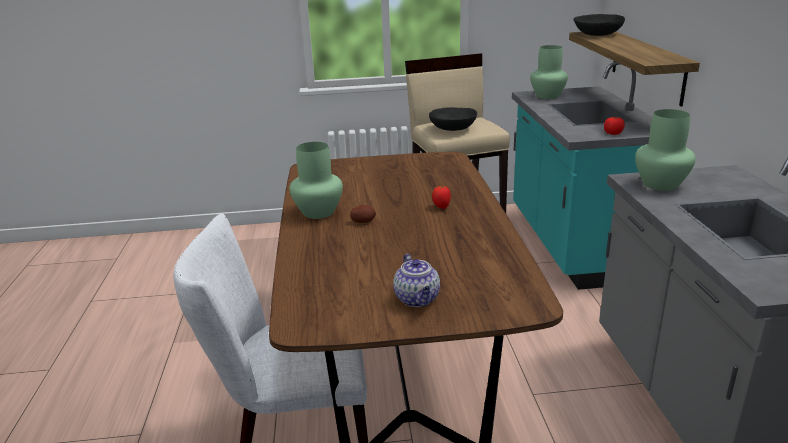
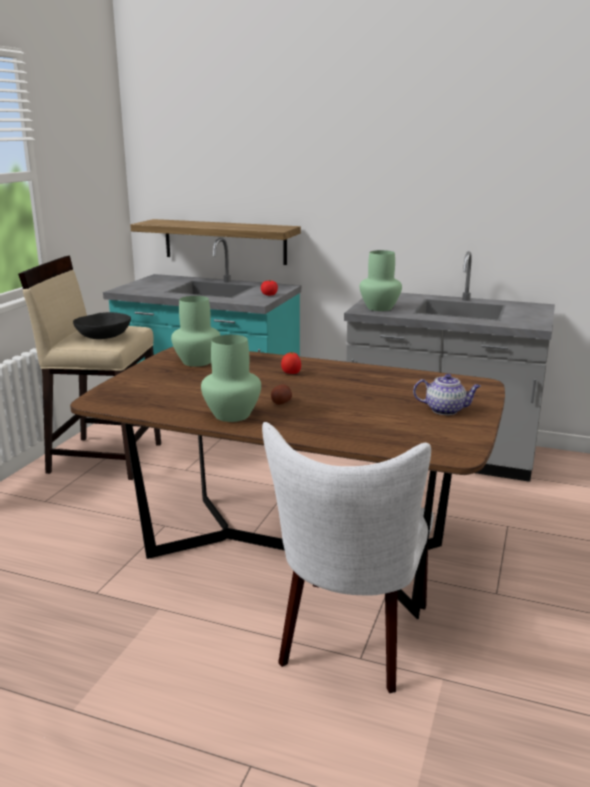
camera: 65 degrees left, 5 degrees down
(547, 96) = (143, 288): green vase -> green vase (196, 362)
(597, 34) = (159, 222): black bowl -> none

